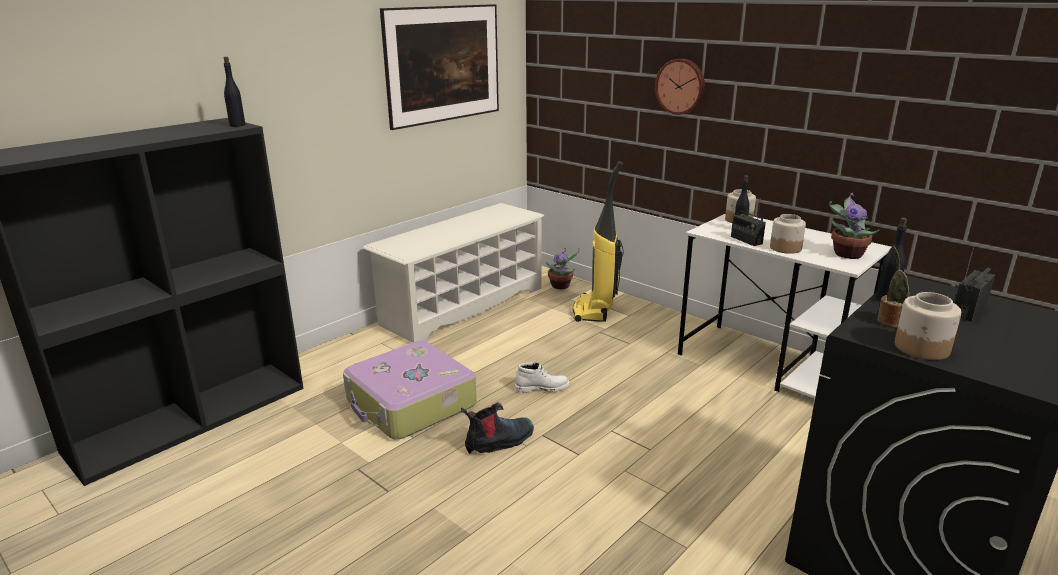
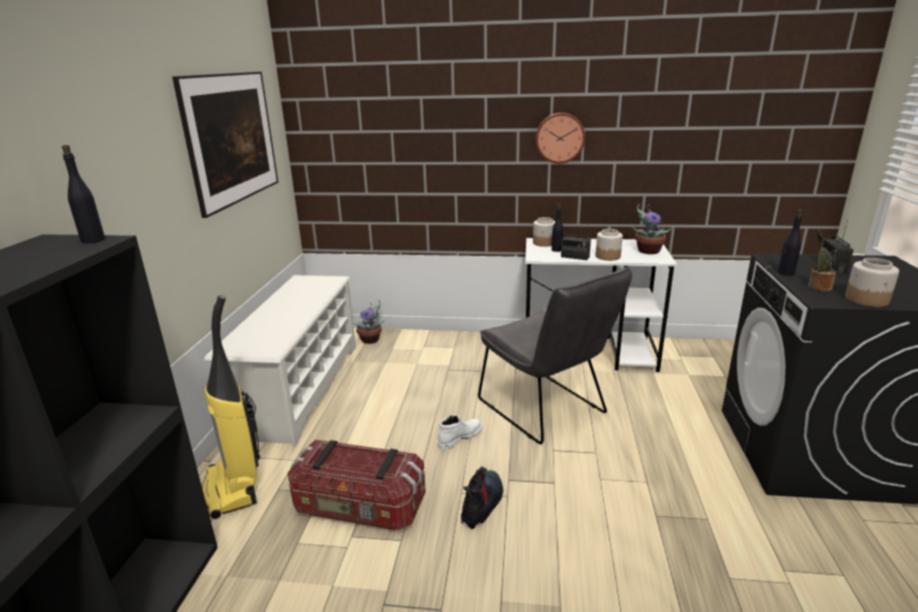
camera: 35 degrees left, 0 degrees up
(410, 404) = (359, 507): suitcase -> storage box
(594, 311) = (423, 353): vacuum cleaner -> vacuum cleaner (234, 488)
(649, 398) = (546, 410): none -> grey chair
(681, 86) = (466, 137): wall clock -> wall clock (560, 138)

